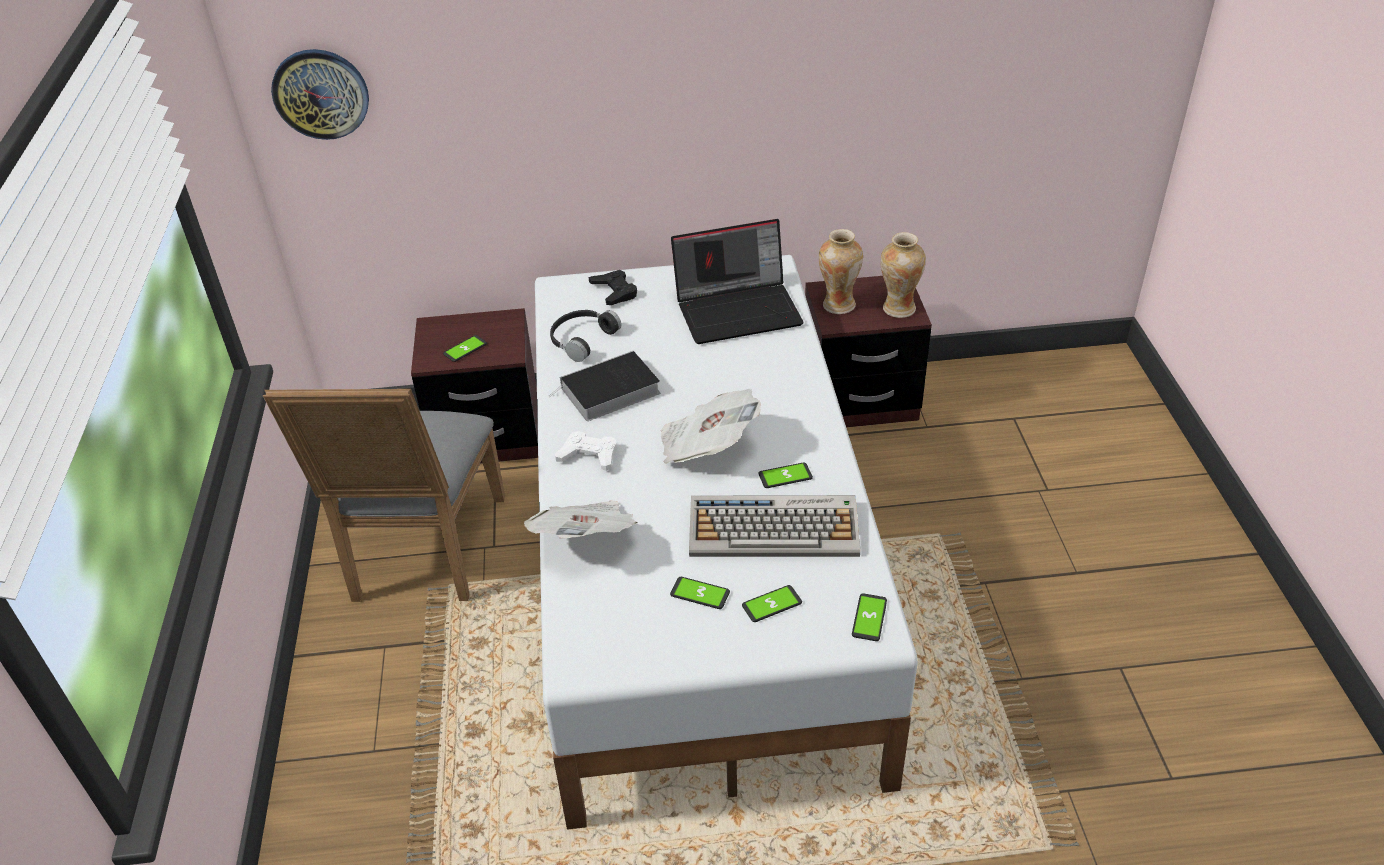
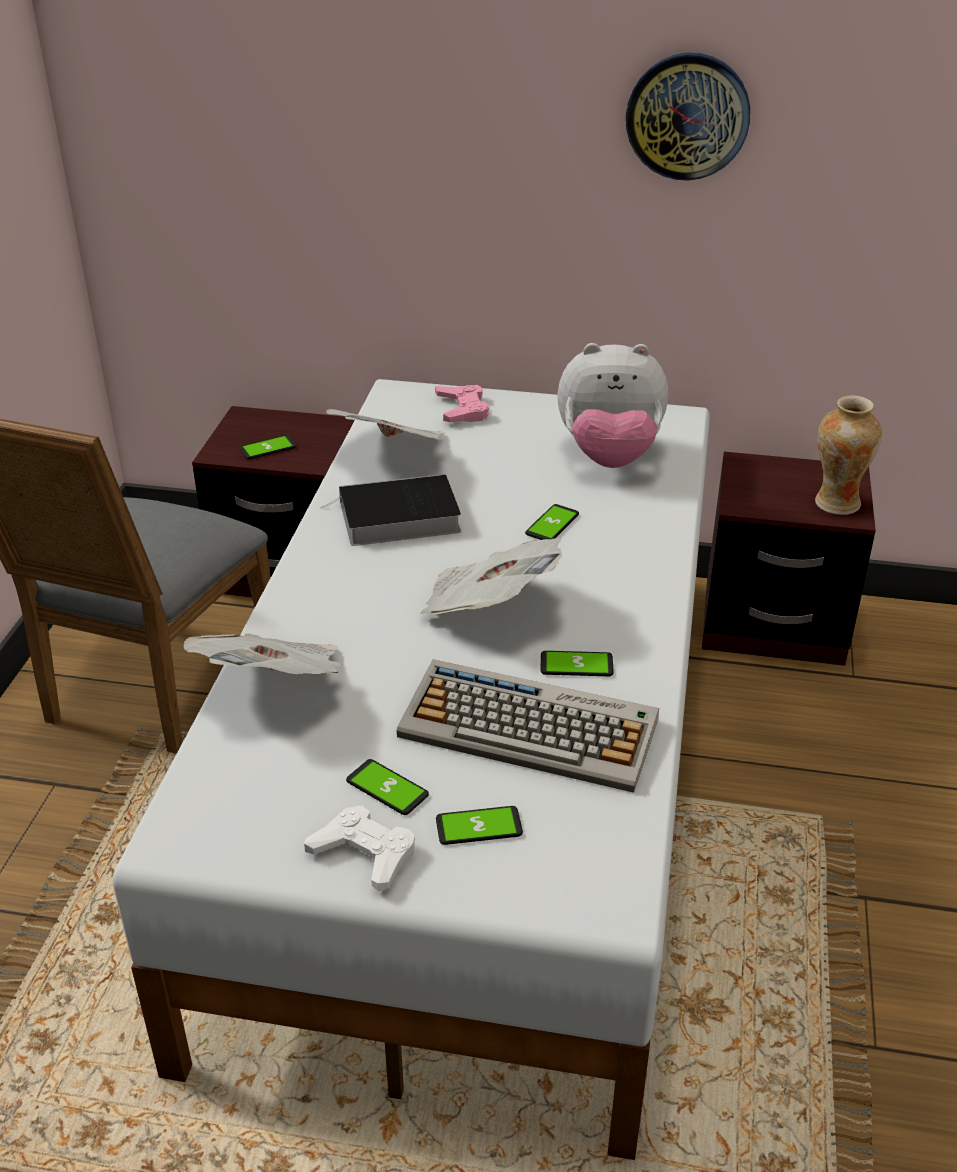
camera: 15 degrees right, 5 degrees down
(321, 93) = (144, 95): wall clock -> wall clock (687, 116)
(581, 339) = (394, 454): black headphones -> newspaper
(589, 455) = (332, 585): white game controller -> white game controller (364, 853)
(614, 291) = (462, 409): black game controller -> pink game controller
(739, 309) = (609, 456): laptop -> plush toy
(838, 305) = (756, 484): vase -> none
(869, 618) = (610, 880): phone -> phone (552, 524)

